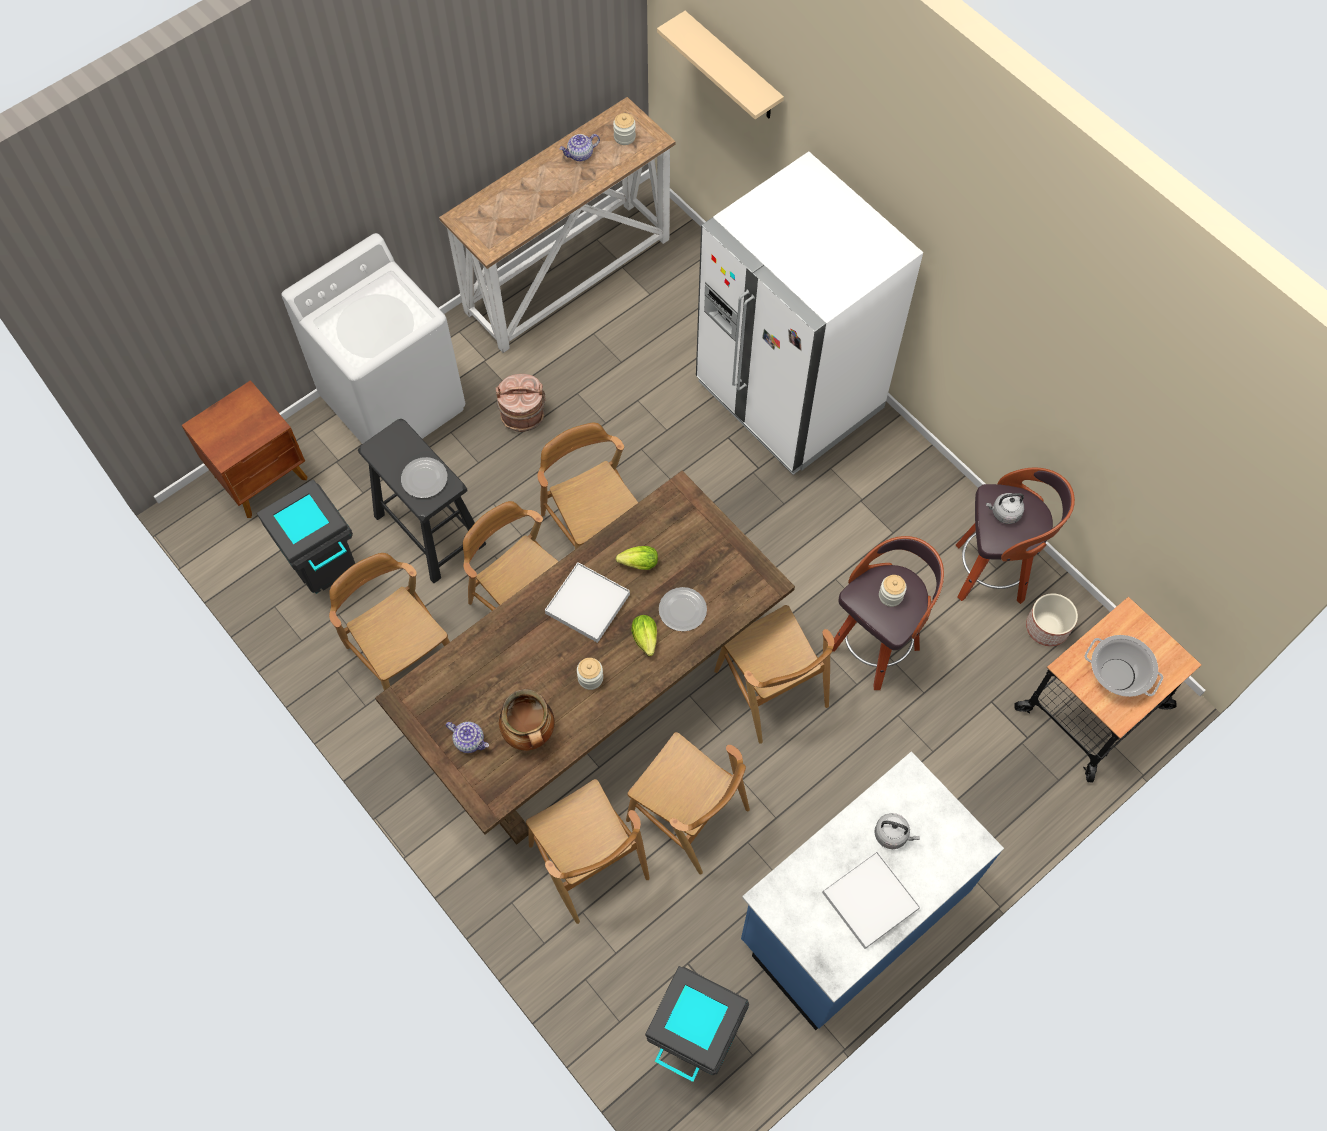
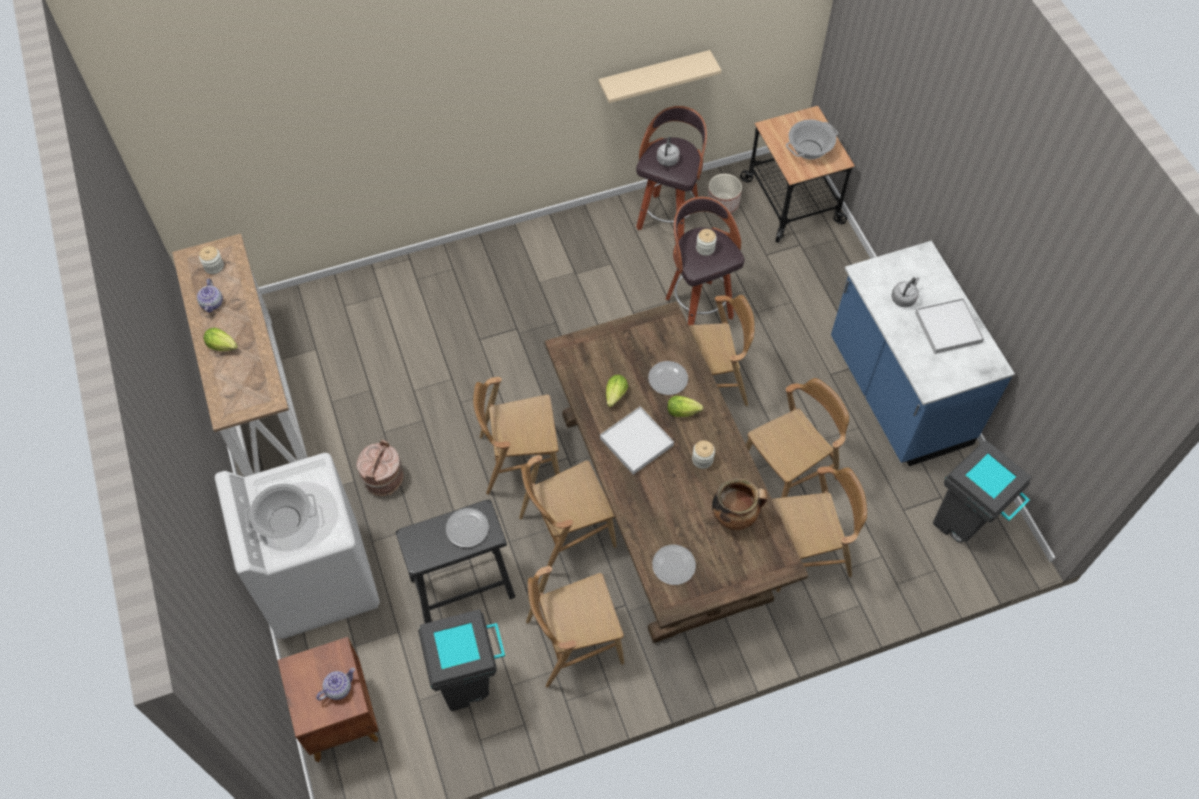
camera: 70 degrees left, 5 degrees down
(357, 312) = (285, 520): none -> cooking pot
(450, 688) = (673, 565): none -> plate
(470, 740) = (726, 563): teapot -> teapot (338, 688)
(534, 185) = (224, 346): none -> lettuce
(732, 68) = (248, 133): beige shelf -> beige shelf (654, 77)
(789, 395) = (462, 286): white fridge -> none

